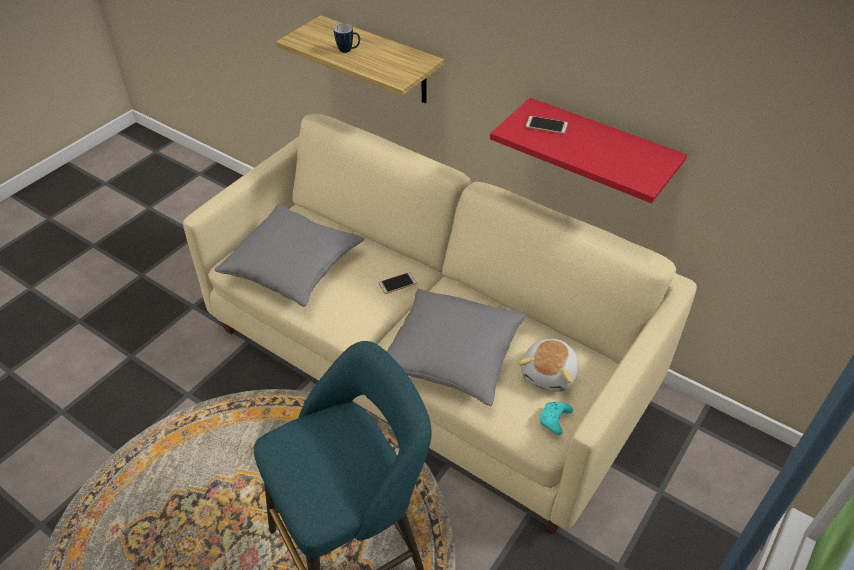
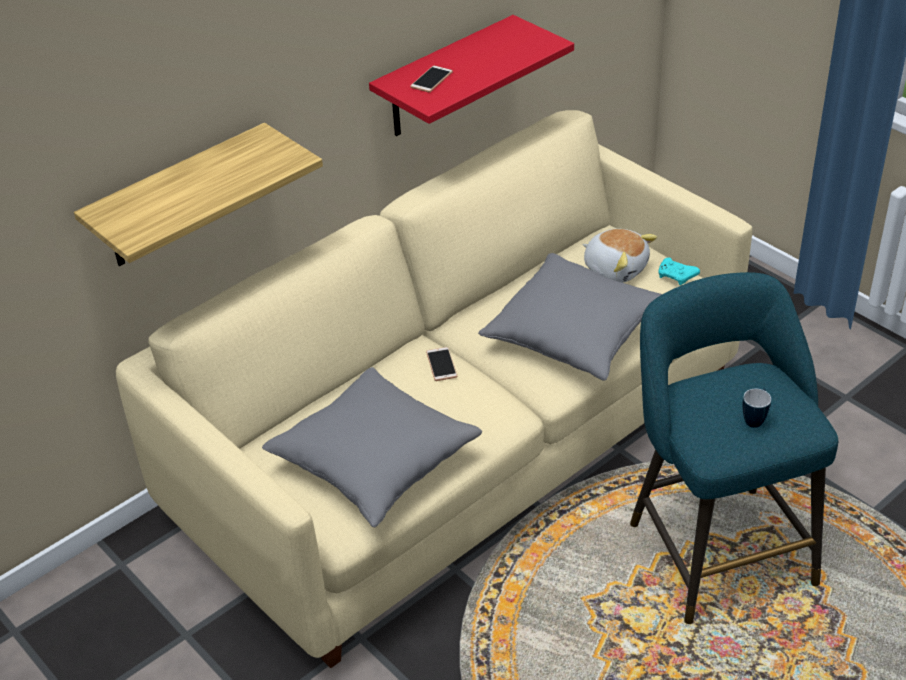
camera: 75 degrees left, 5 degrees down
(348, 51) = (198, 192): mug -> mug (755, 419)

